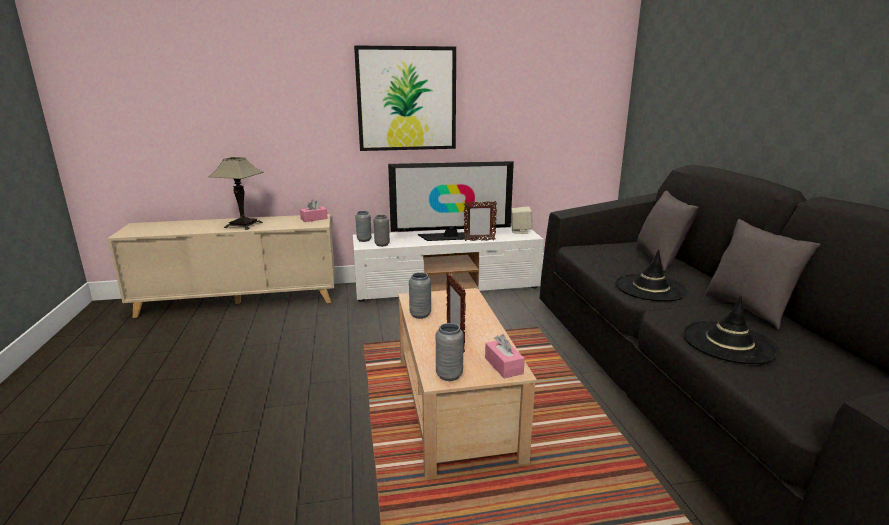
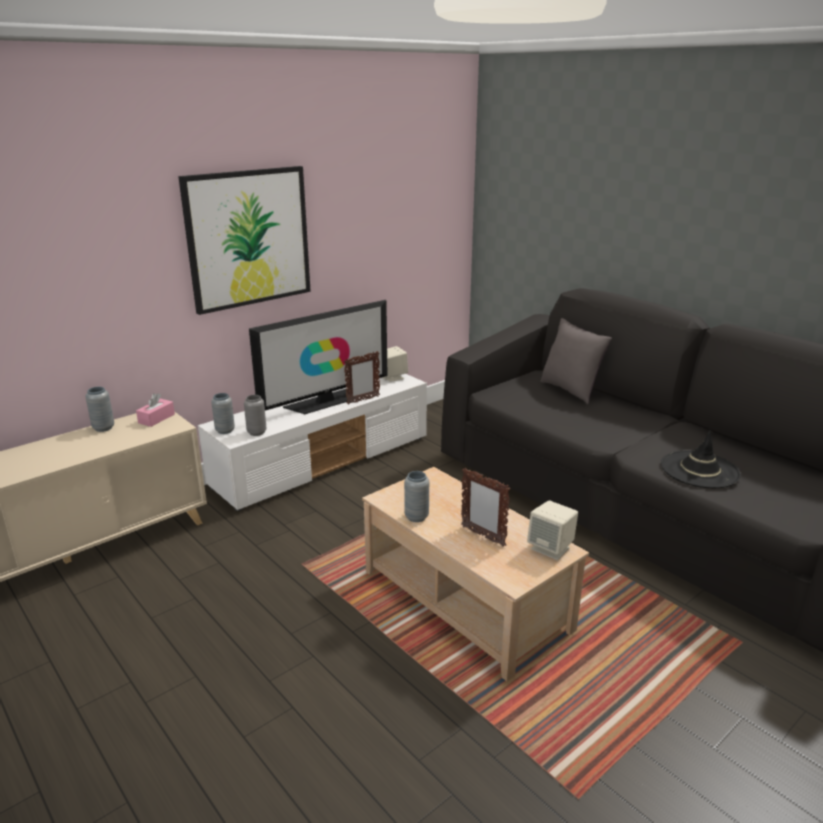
camera: 30 degrees left, 5 degrees up
(243, 225) = (67, 452): table lamp -> none
(449, 375) = (518, 575): grey vase -> grey vase (103, 428)
(503, 366) = (551, 548): pink tissue box -> beige speaker
(650, 288) = (596, 427): black hat -> none
(748, 309) = (682, 431): grey pillow -> none

